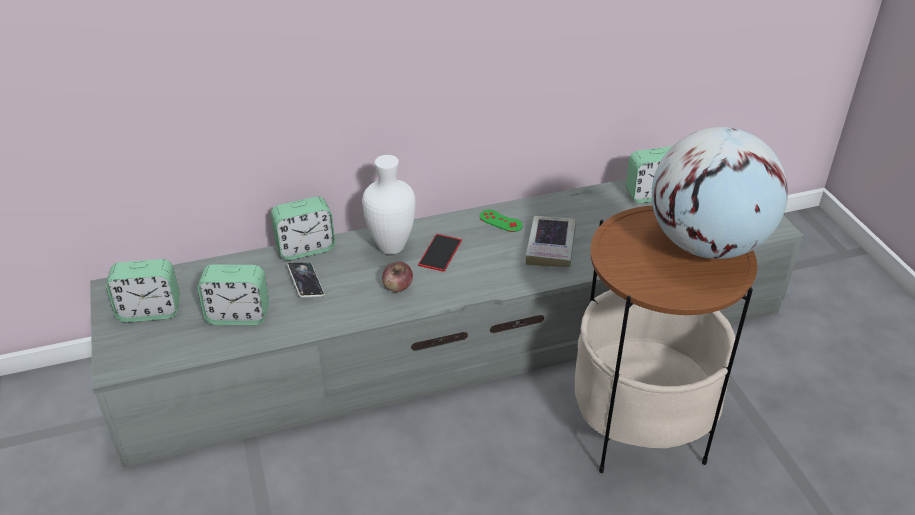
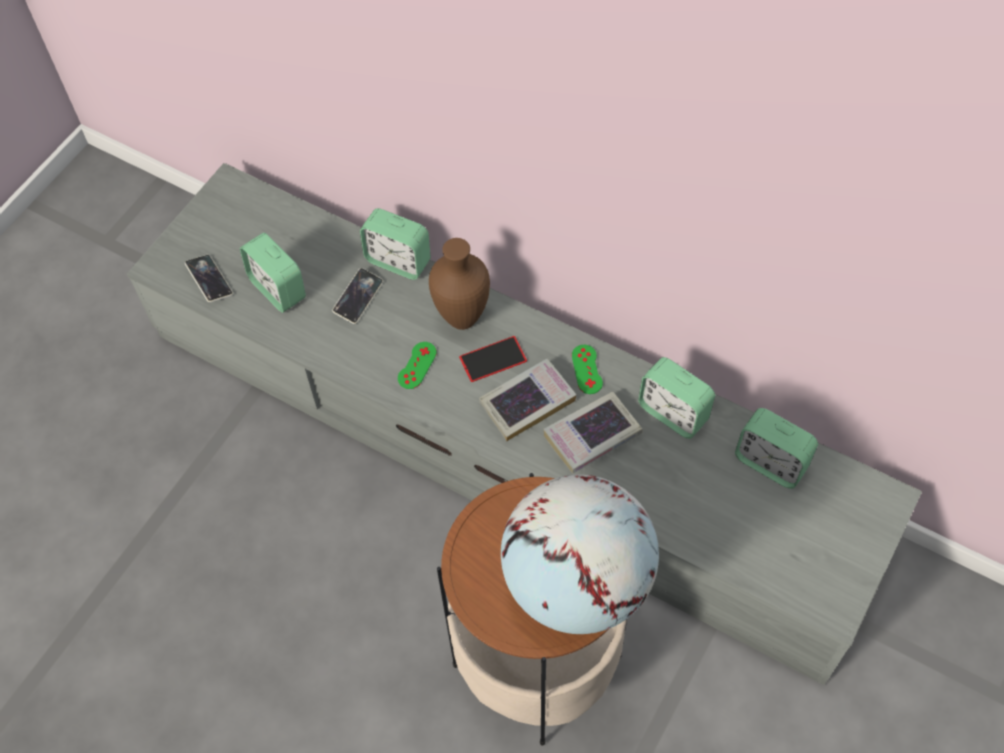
camera: 50 degrees right, 20 degrees up
(150, 311) = (228, 231): alarm clock -> alarm clock (673, 413)
(174, 346) = (209, 280): none -> phone
(393, 247) = (463, 320): white vase -> brown vase
(398, 287) = (417, 365): apple -> green game controller
(492, 257) = (527, 402): none -> book

